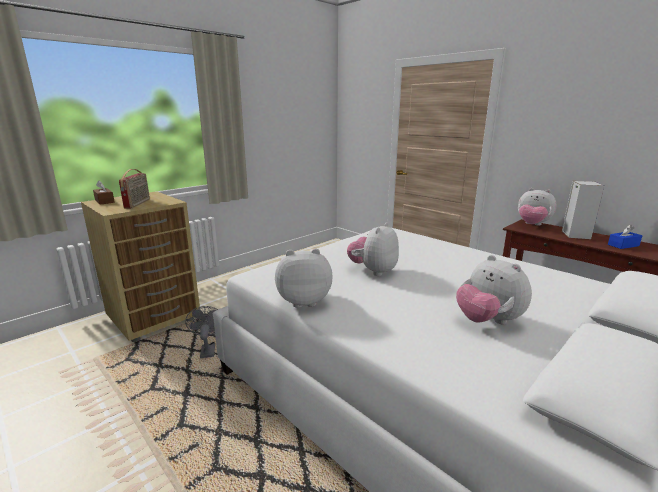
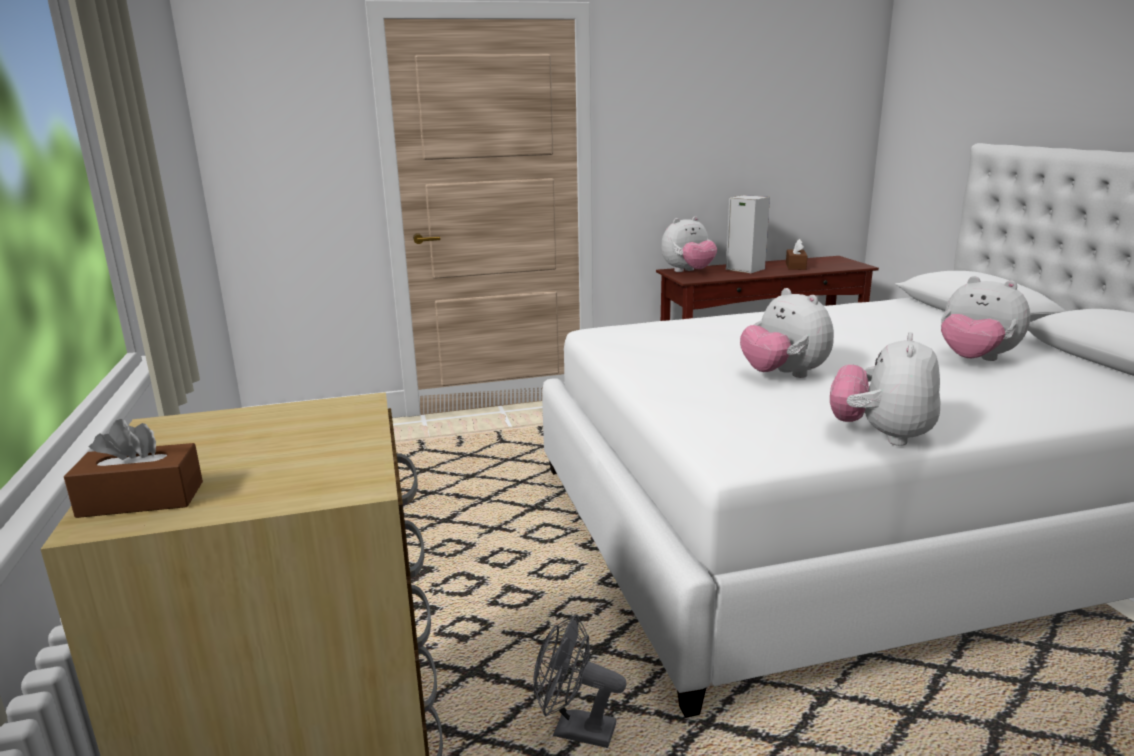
camera: 60 degrees left, 0 degrees up
(138, 204) = (299, 447): radio -> none
(488, 321) = (975, 360): plush toy -> plush toy turned 45 degrees clockwise
(623, 245) = (795, 266): blue tissue box -> brown tissue box

